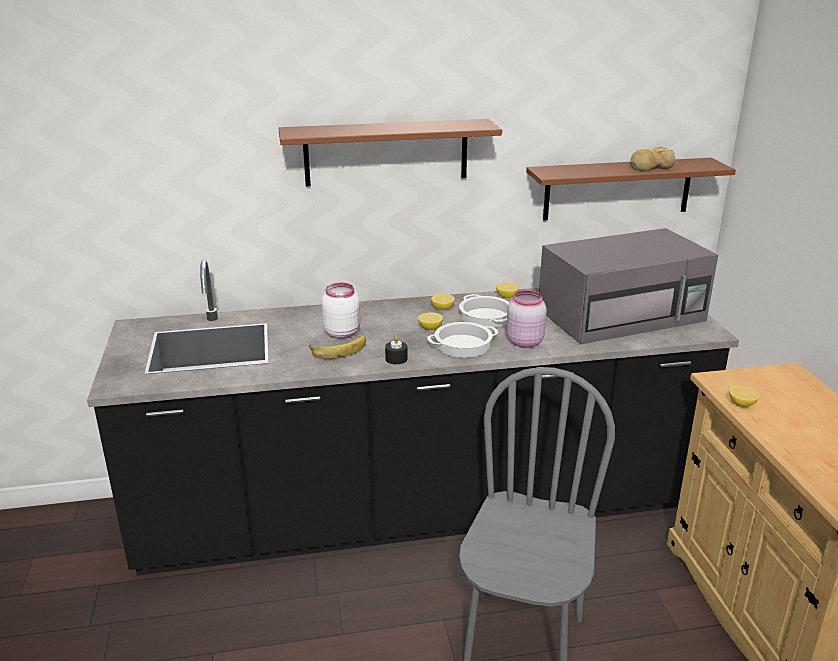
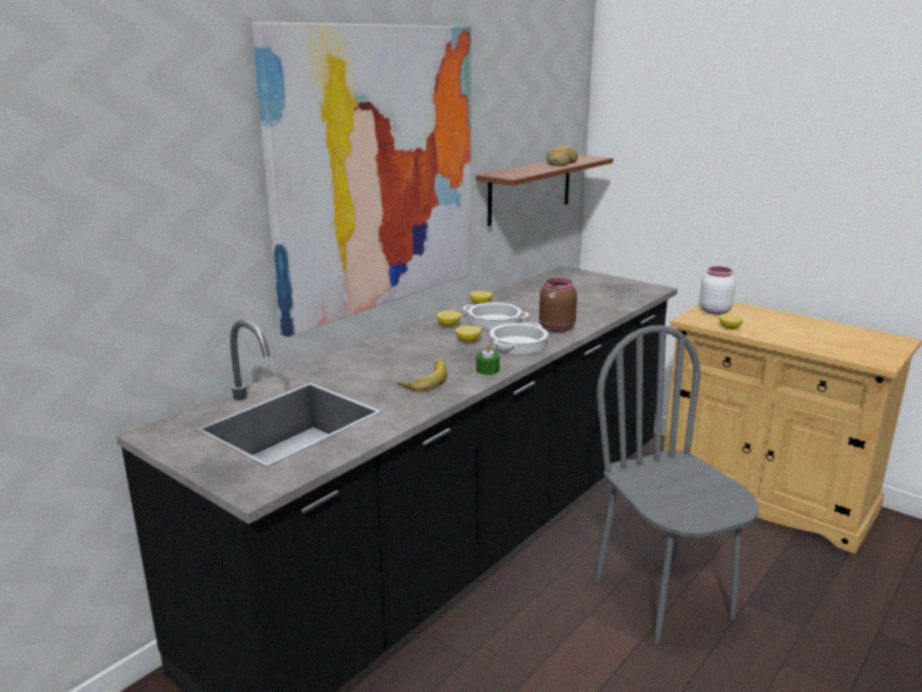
camera: 40 degrees left, 5 degrees down
(342, 333) = (401, 367): white jar -> white jar (714, 310)
(386, 152) = (377, 171): brown shelf -> picture
(396, 359) = (487, 370): black candle -> green candle
(523, 341) = (555, 328): pink jar -> brown jar
(623, 314) = (582, 293): grey microwave -> none

